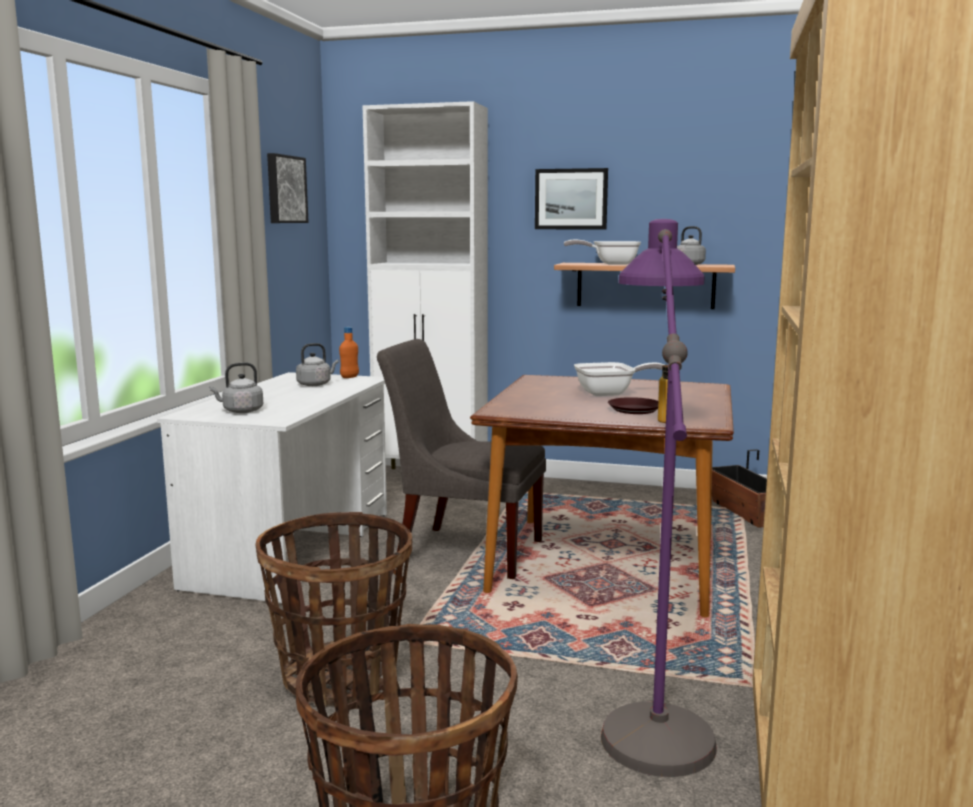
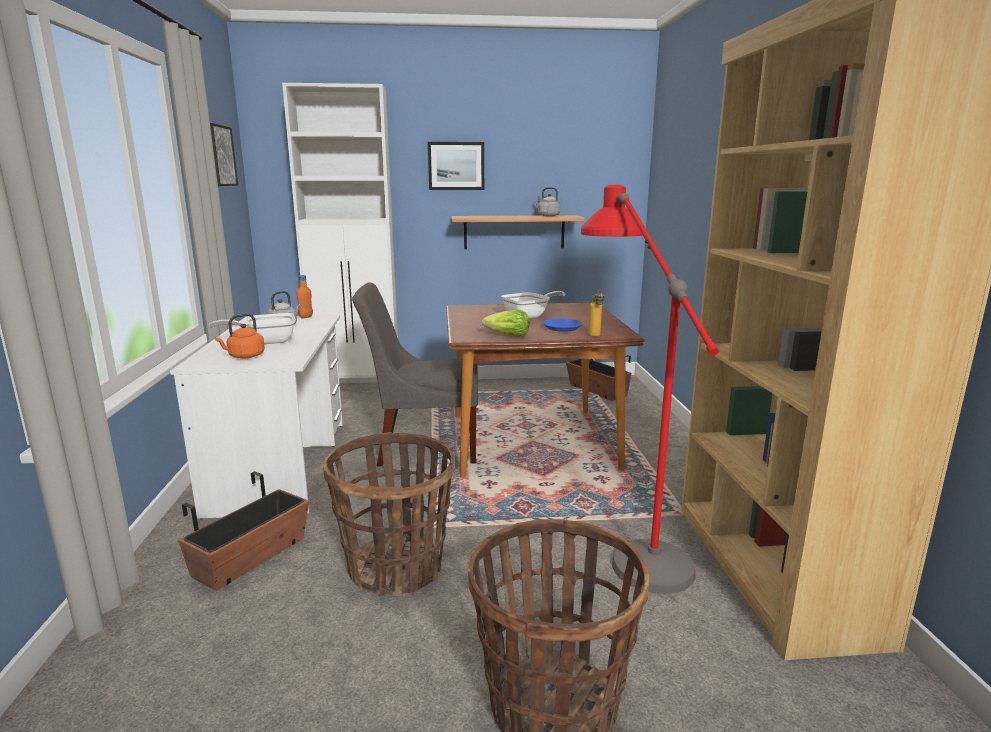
camera: 20 degrees left, 5 degrees up
(200, 637) = (251, 557): none -> planter
(241, 411) = (244, 356): grey kettle -> orange kettle
(551, 413) = (507, 336): none -> lettuce
(610, 264) = (492, 216): frying pan -> frying pan (266, 341)
(634, 410) = (561, 328): brown plate -> blue plate
(652, 697) = (628, 535): purple floor lamp -> red floor lamp

